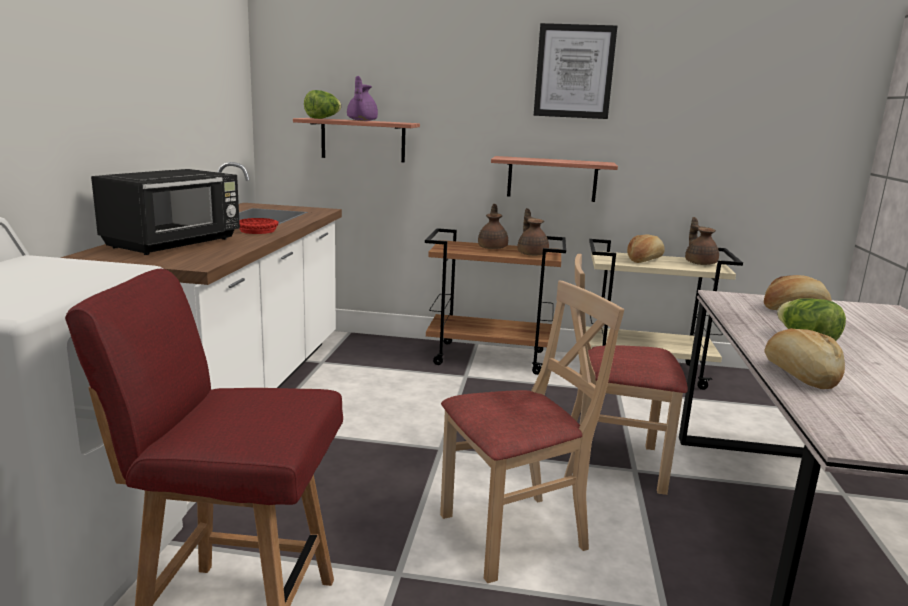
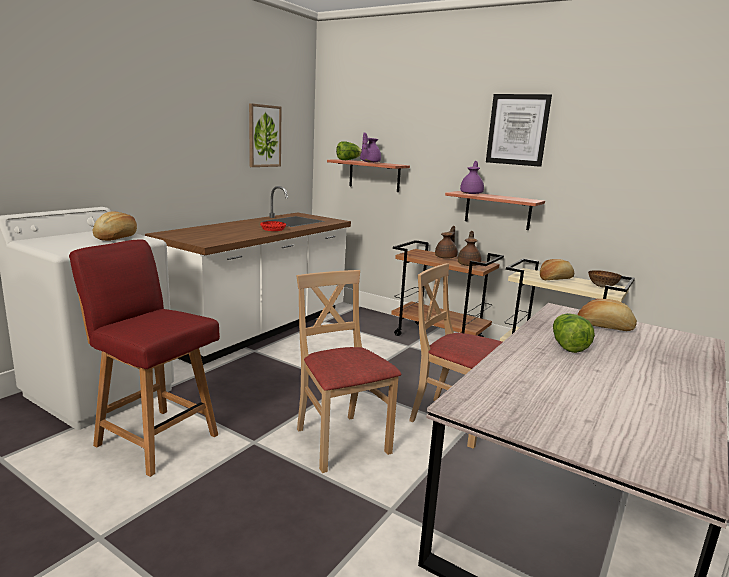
camera: 25 degrees right, 0 degrees up
(175, 243) = (215, 231): black microwave -> none
(197, 82) = (264, 136): none -> picture
(513, 534) = (341, 441): beige chair -> beige chair turned 120 degrees counterclockwise
(522, 158) = (472, 193): none -> purple teapot
(700, 263) = (602, 287): brown teapot -> bowl
(800, 376) = (509, 365): bread -> bread (116, 237)

